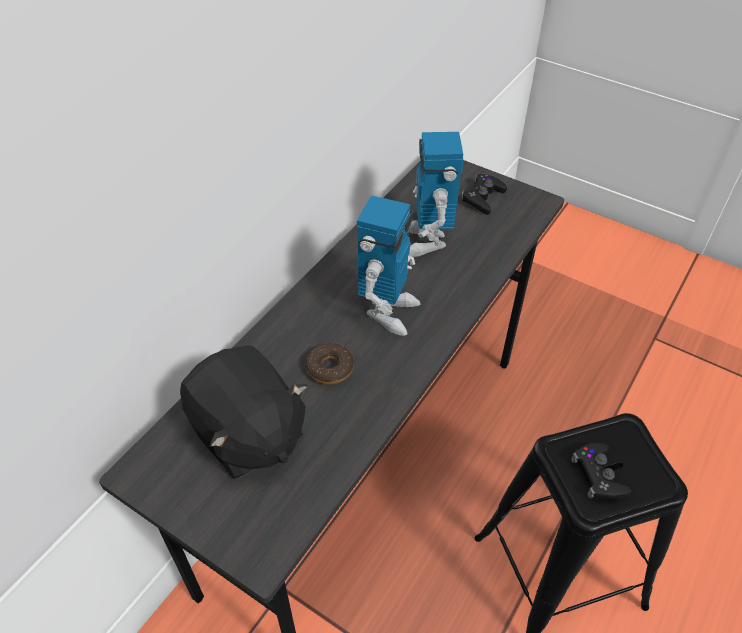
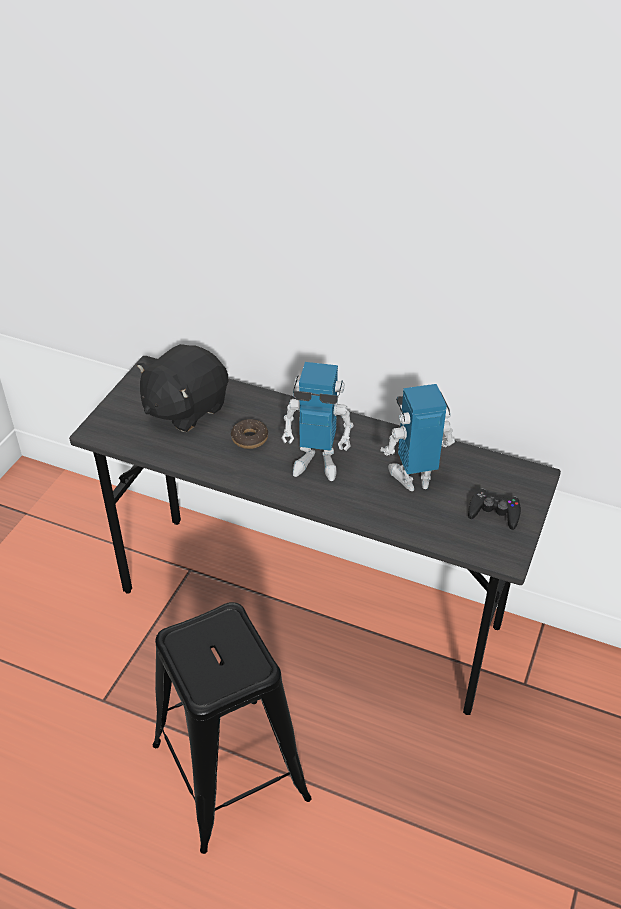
camera: 80 degrees right, 5 degrees down
(598, 475) = (207, 645): black game controller -> none

